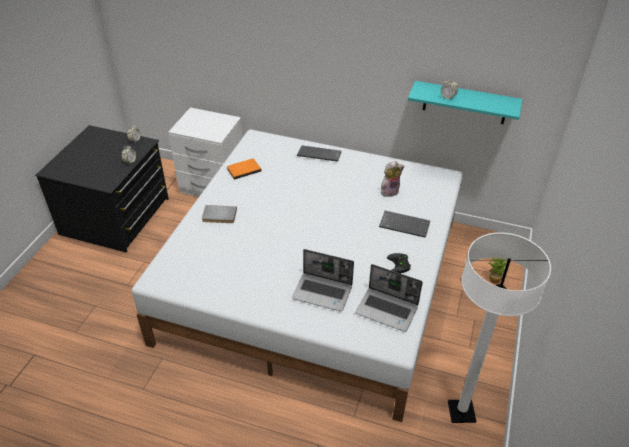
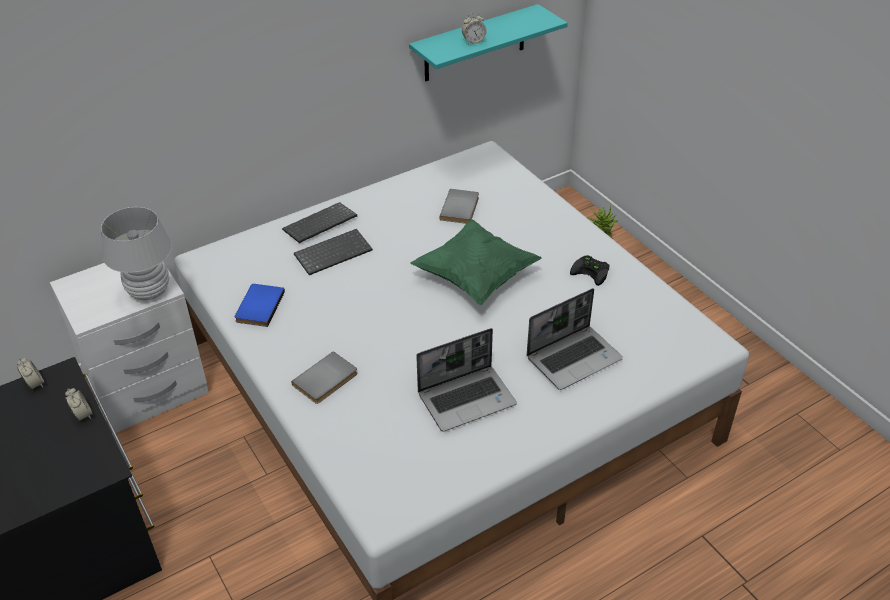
camera: 50 degrees left, 0 degrees up
(211, 133) = (149, 292): none -> white table lamp
(243, 169) = (258, 306): orange book -> blue book
(343, 224) = (475, 277): none -> green pillow
(387, 310) = (652, 321): laptop -> laptop (467, 398)
(389, 191) = (461, 208): plush toy -> grey book
(405, 224) = (531, 229): keyboard -> keyboard (333, 252)
(461, 412) = (750, 385): white floor lamp -> none

